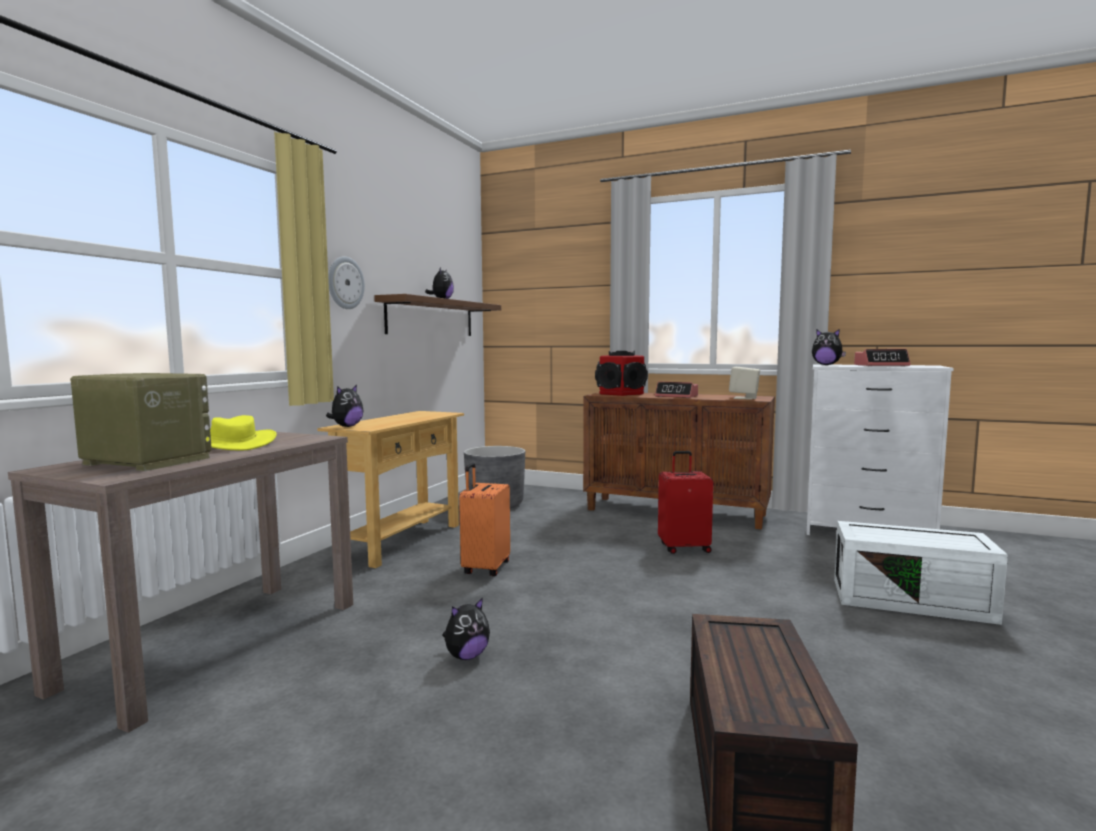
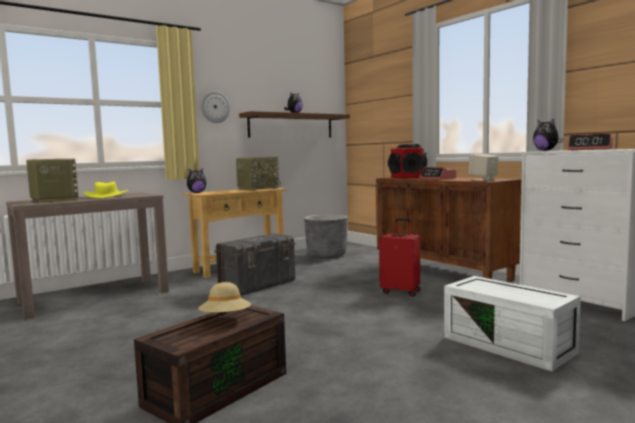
camera: 30 degrees right, 0 degrees up
(421, 414) = (258, 188): none -> radio
(466, 656) = (178, 320): plush toy -> none
(485, 568) = (258, 285): orange suitcase -> grey storage box
(747, 649) = (225, 319): none -> beige hat

